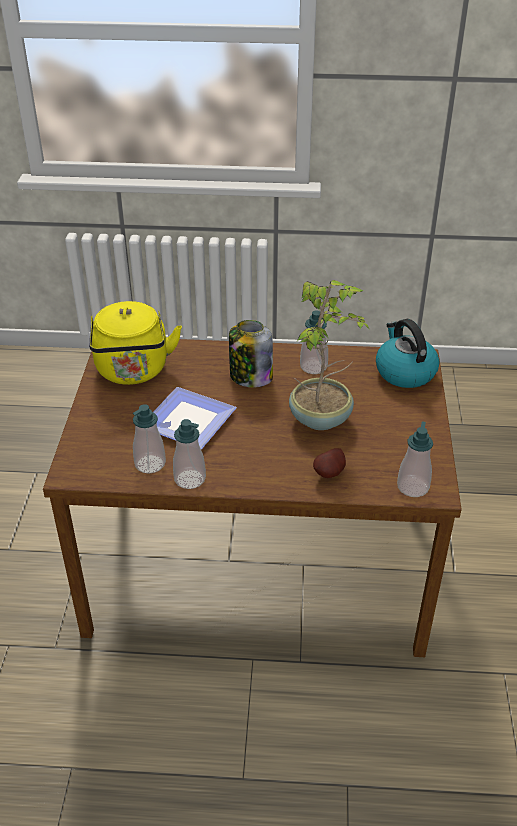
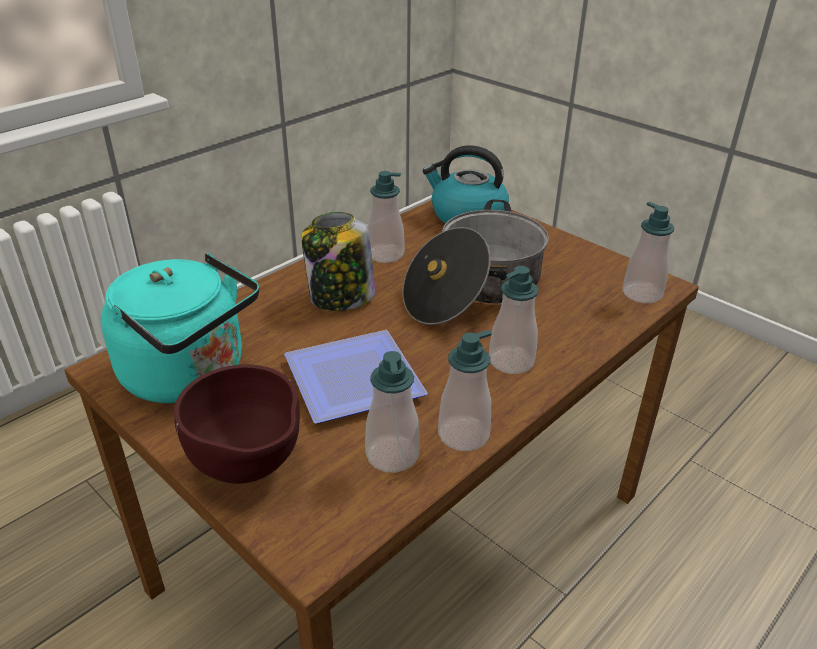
camera: 50 degrees left, 5 degrees down
(94, 428) = (250, 471): none -> brown bowl
(133, 371) = (191, 375): yellow kettle -> turquoise kettle
(270, 466) = (511, 361): none -> soap dispenser
(322, 418) = (474, 290): potted plant -> cooking pot
(330, 473) = (569, 329): potato -> none

